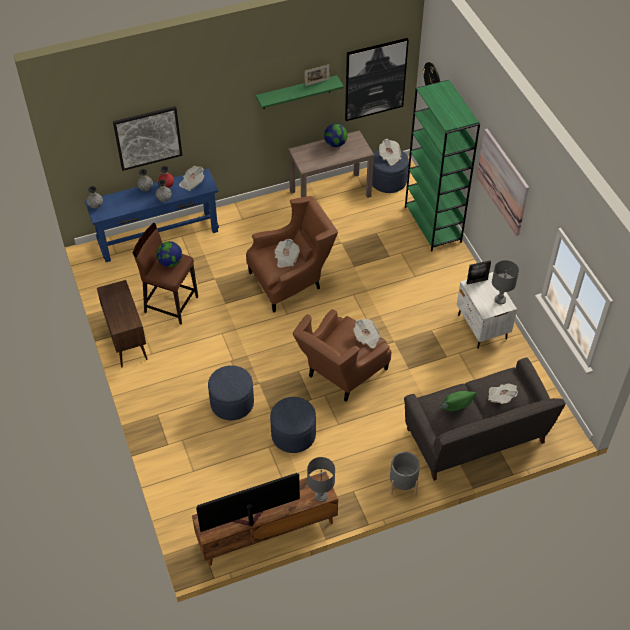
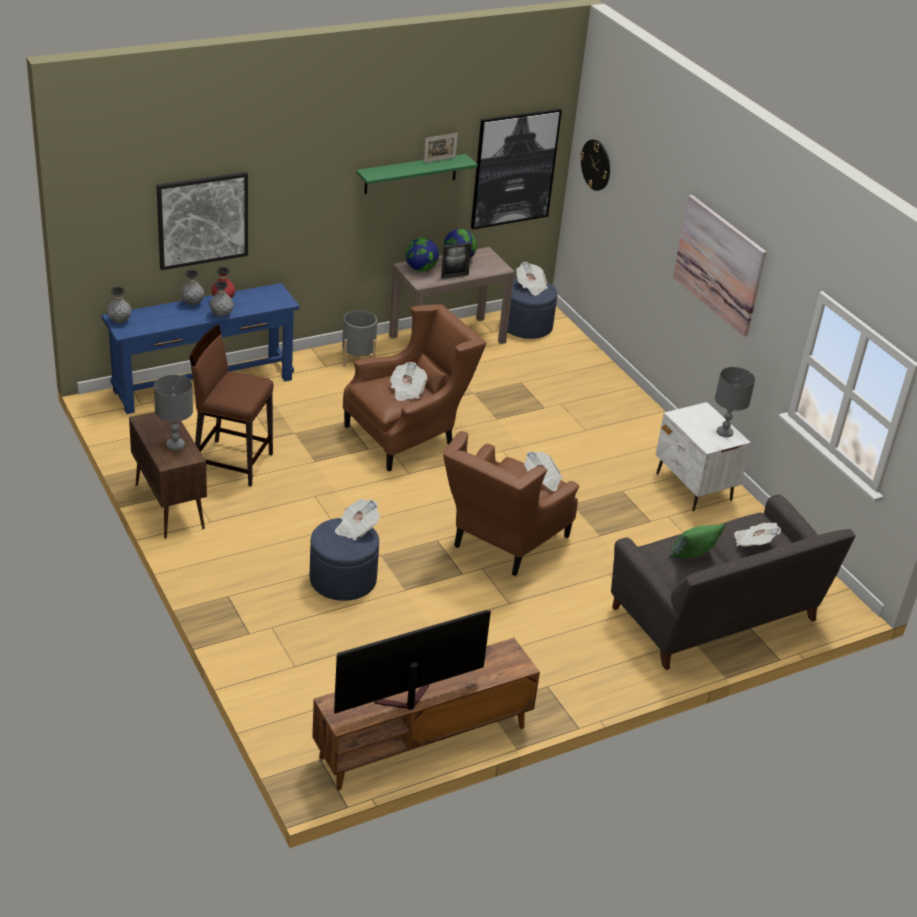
camera: 10 degrees left, 15 degrees down
(170, 262) = (240, 384): globe -> globe (421, 269)
(192, 183) = (260, 298): newspaper -> newspaper (356, 528)
(293, 435) = (443, 617): blue ottoman -> none
(320, 496) = (512, 669): grey table lamp -> grey table lamp (175, 445)
(403, 483) = (620, 675): grey planter -> grey planter (358, 358)
(433, 225) = (599, 373): green bookcase -> none
(477, 281) = (687, 412): picture frame -> picture frame (454, 276)

